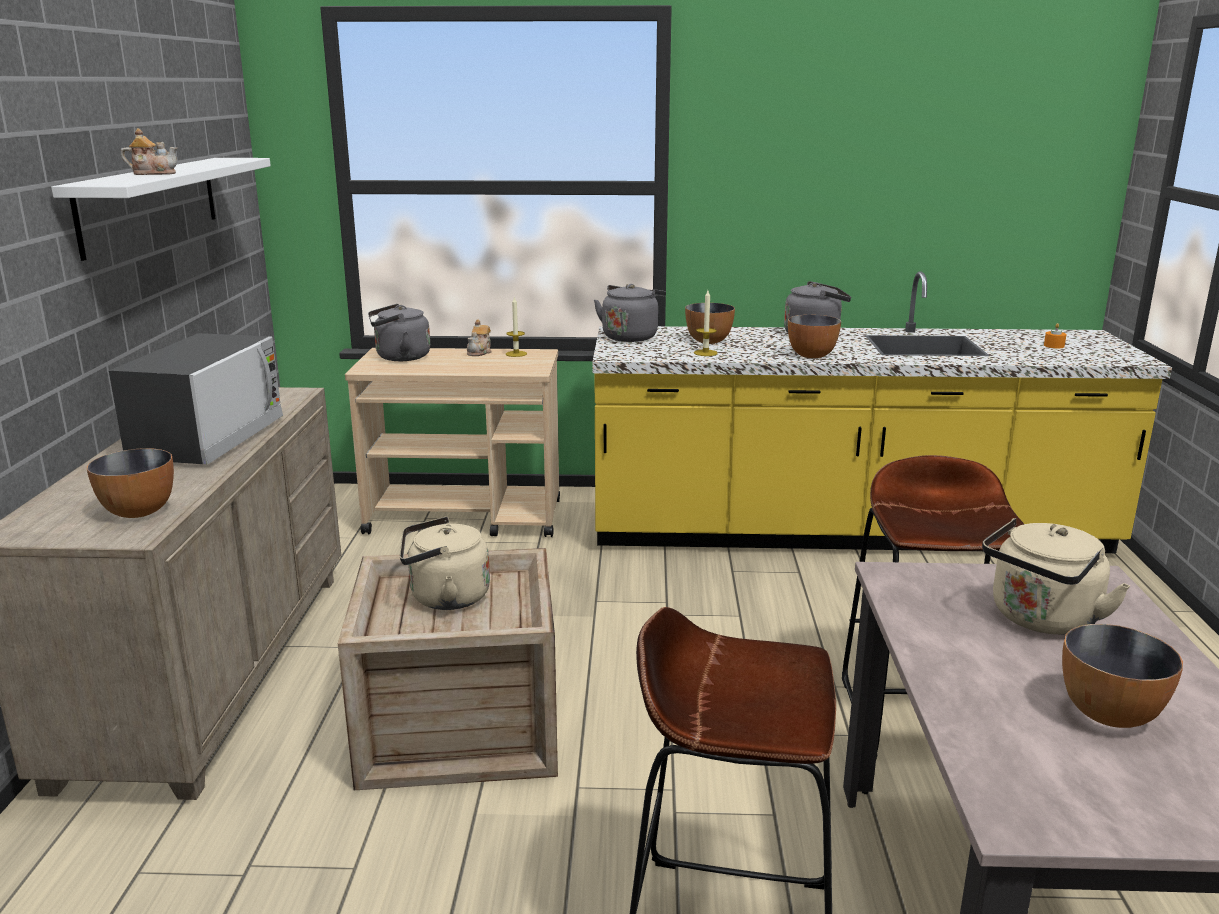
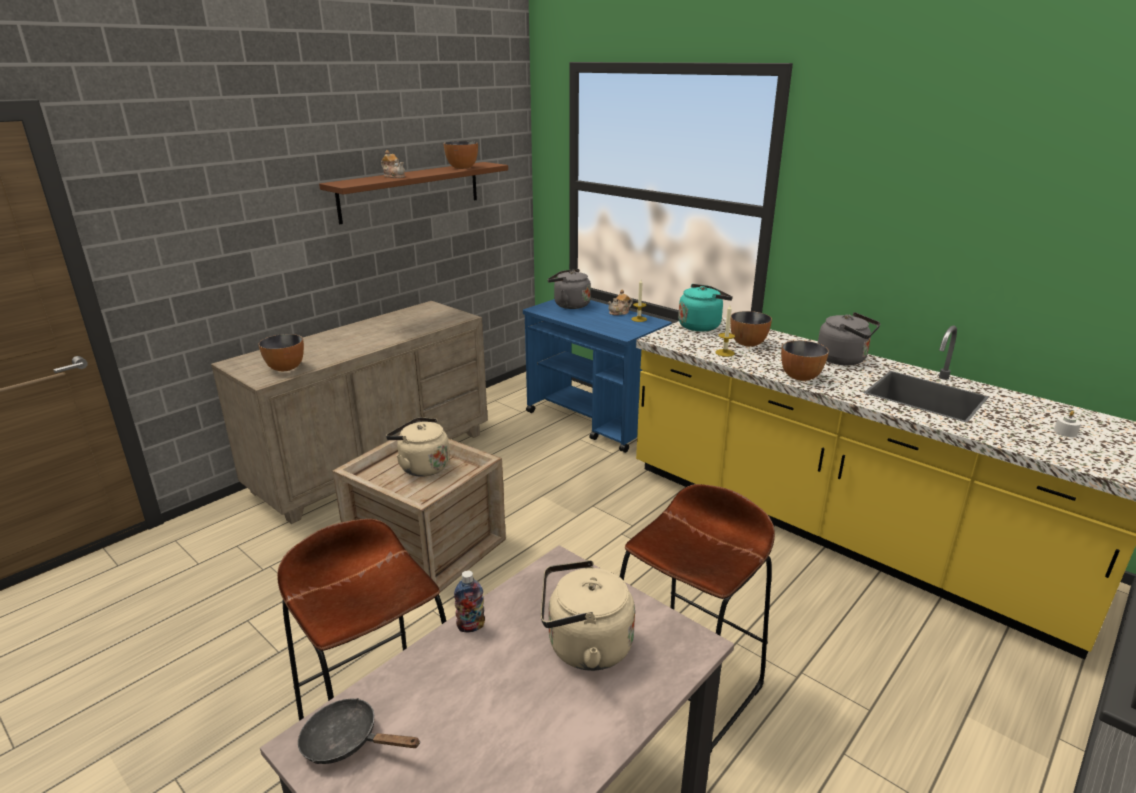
camera: 40 degrees right, 5 degrees up
(150, 203) = (411, 191): white shelf -> brown shelf
(209, 439) = (378, 335): microwave -> none
(466, 517) = (595, 421): beige cart -> blue cart
(631, 337) = (701, 326): grey kettle -> turquoise kettle
(930, 654) = (471, 626): none -> bottle
(1039, 793) = (347, 741): none -> black frying pan
(1054, 346) = (1065, 432): orange candle -> white candle
(1110, 714) = (485, 731): bowl -> bowl (462, 168)

